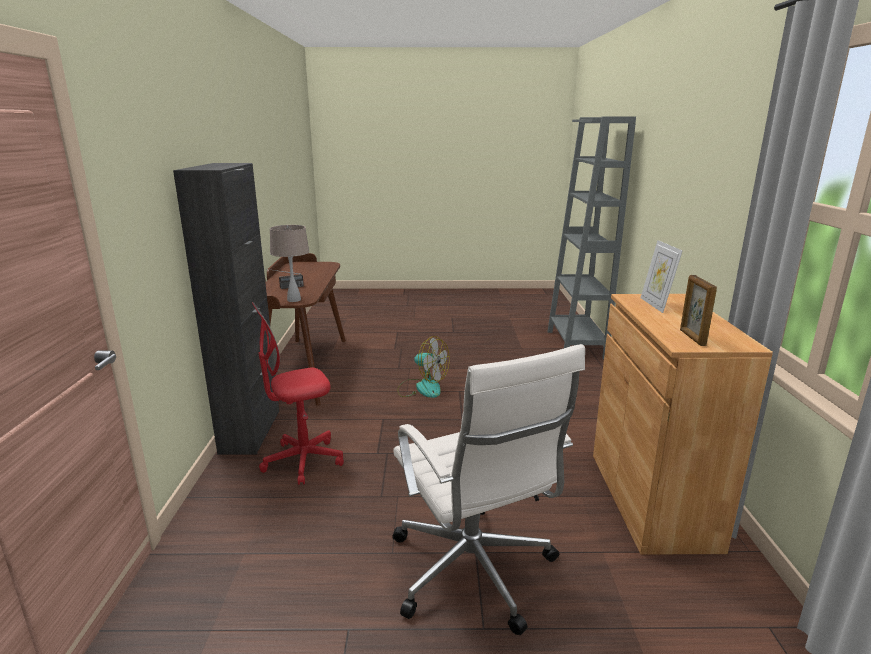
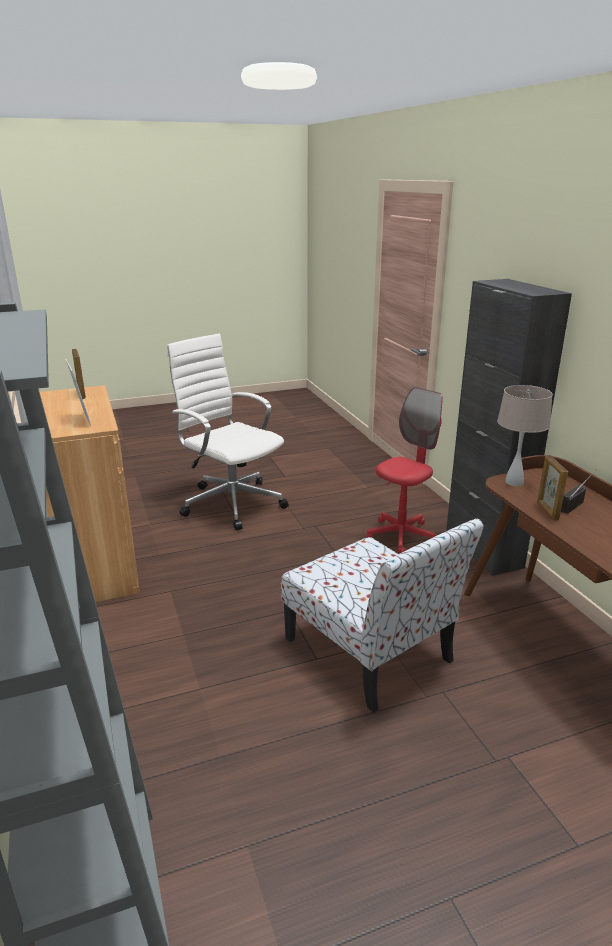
camera: 160 degrees right, 5 degrees up
(310, 287) = (547, 511): none -> picture frame
(422, 388) = (371, 652): fan -> chair

